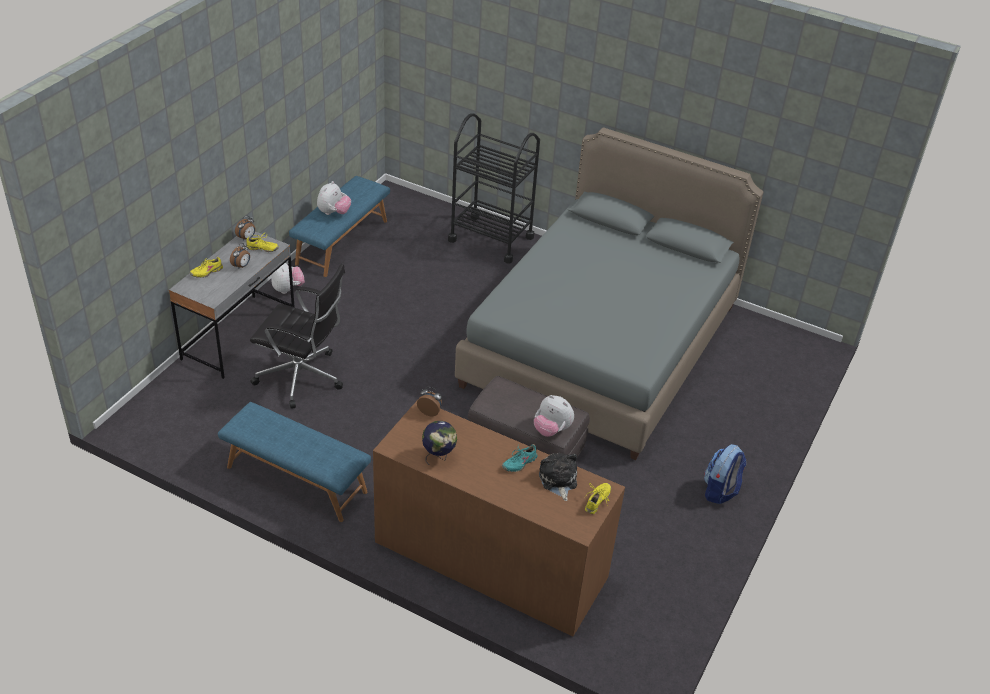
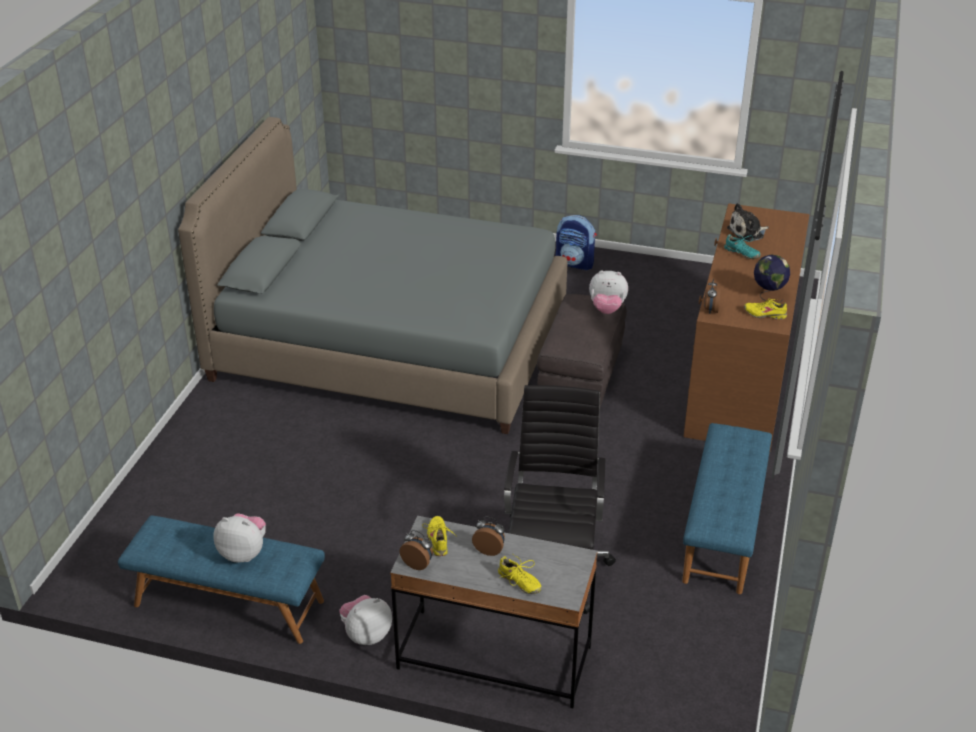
camera: 100 degrees left, 5 degrees down
(491, 239) = (191, 453): black cart -> none
(551, 430) = (607, 309): plush toy -> plush toy turned 75 degrees clockwise
(597, 501) = (756, 213): yellow shoe -> yellow shoe (765, 314)

